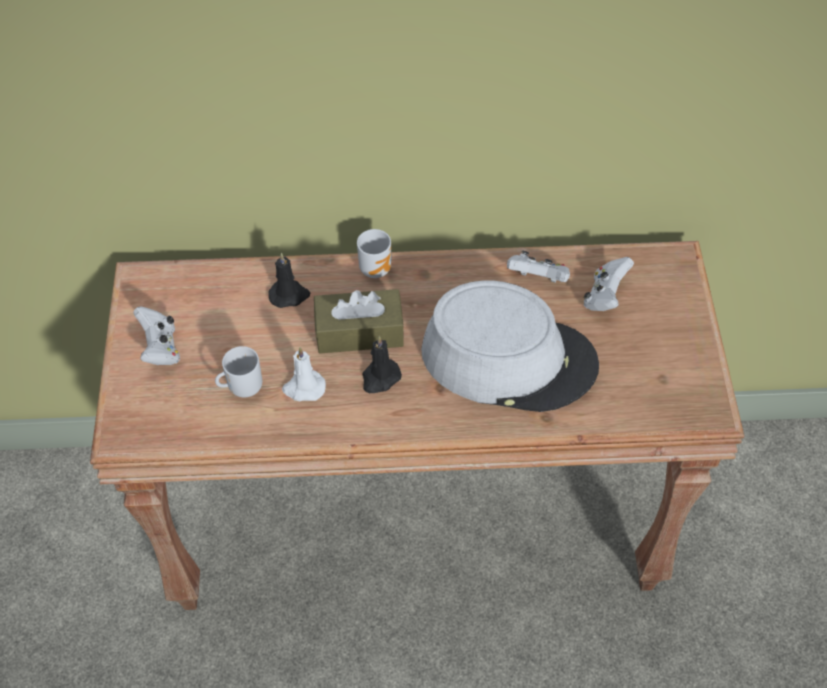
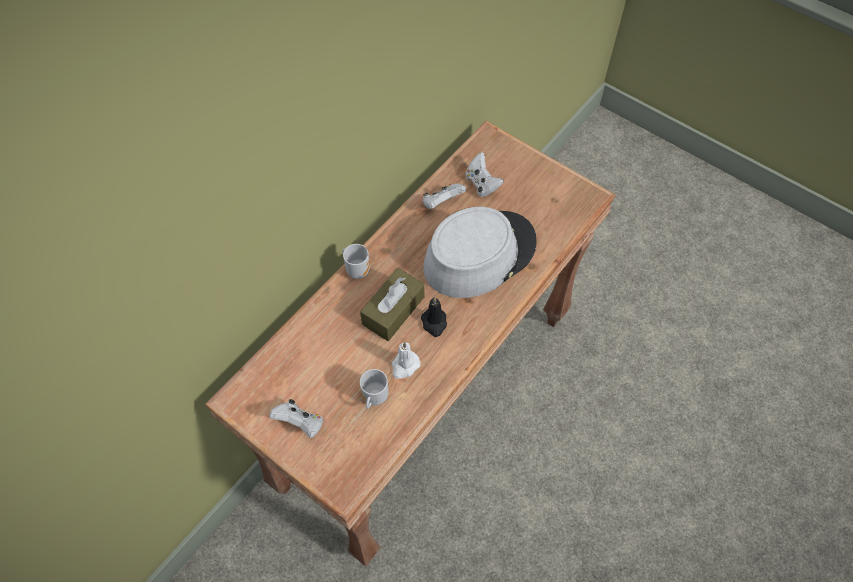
camera: 50 degrees left, 5 degrees up
(289, 295) = (331, 326): black candle -> none

